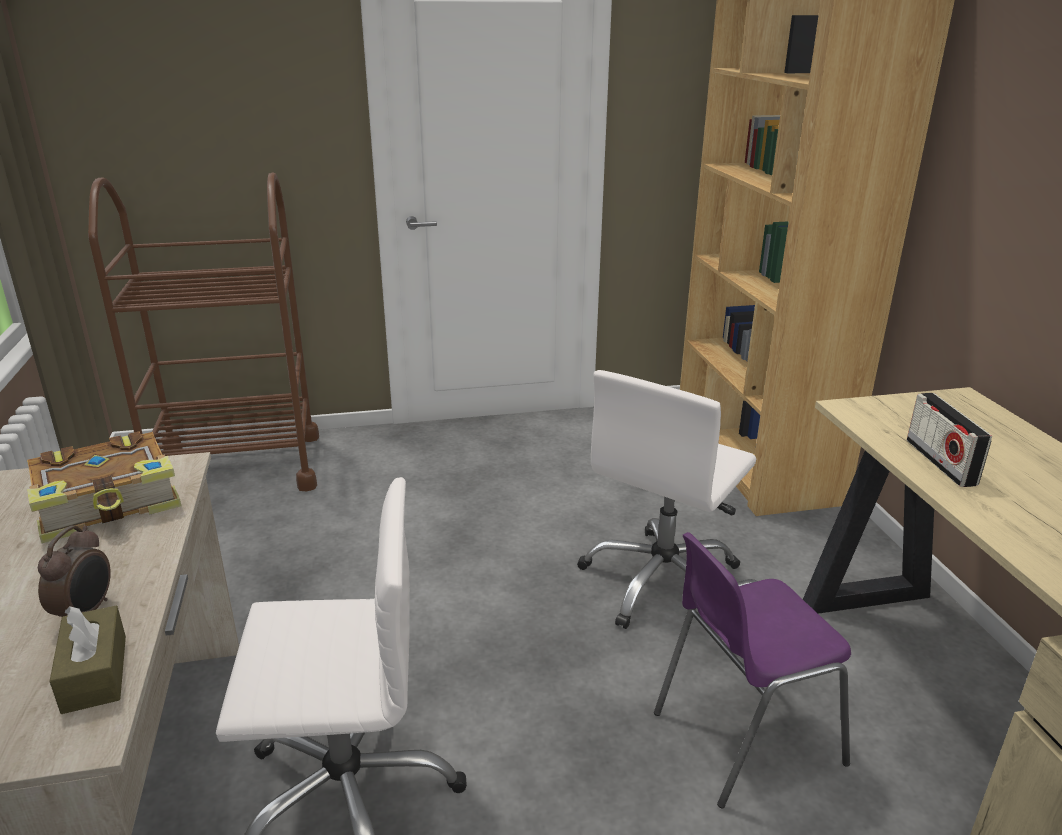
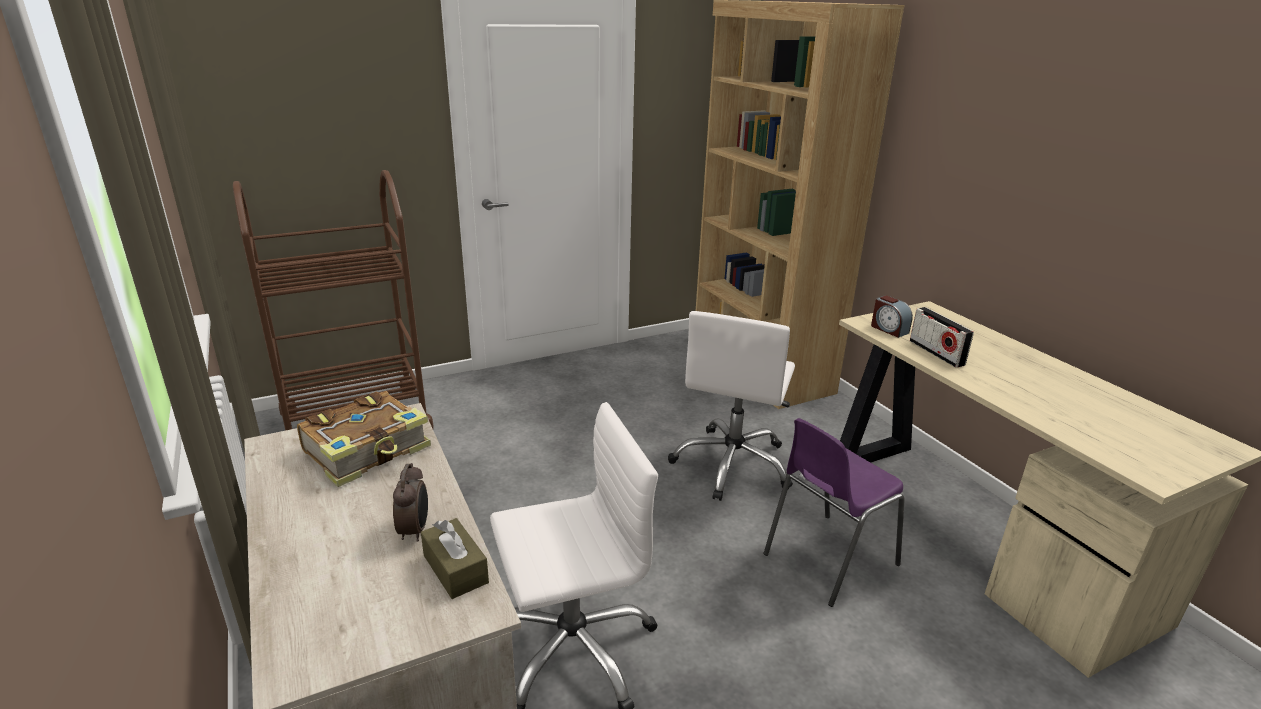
camera: 15 degrees left, 0 degrees up
(883, 421) = (888, 329): none -> alarm clock

